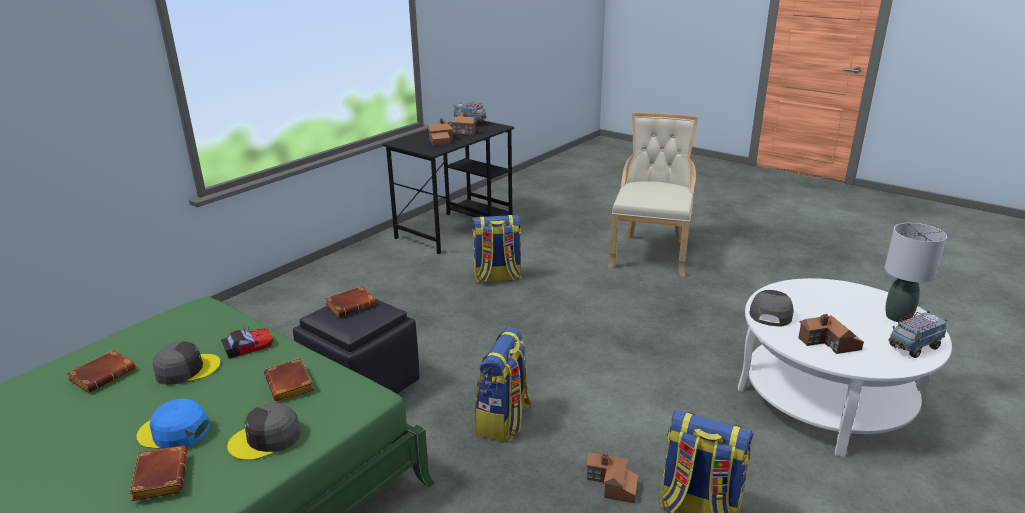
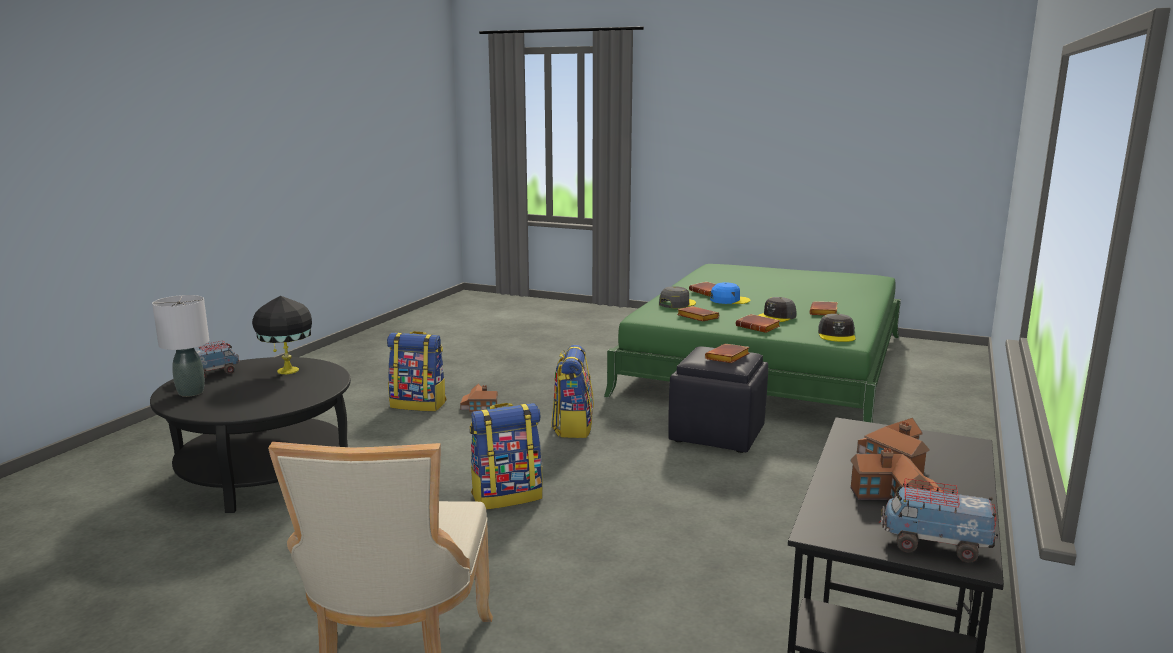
camera: 165 degrees right, 10 degrees down
(248, 346) = (759, 327): toy car -> brown book
(497, 277) = (677, 568): backpack -> backpack (507, 496)
(770, 313) = (322, 385): grey cap -> grey cap (837, 335)
(827, 399) = (263, 471): white coffee table -> black coffee table
(829, 343) = (288, 370): toy house -> black table lamp

